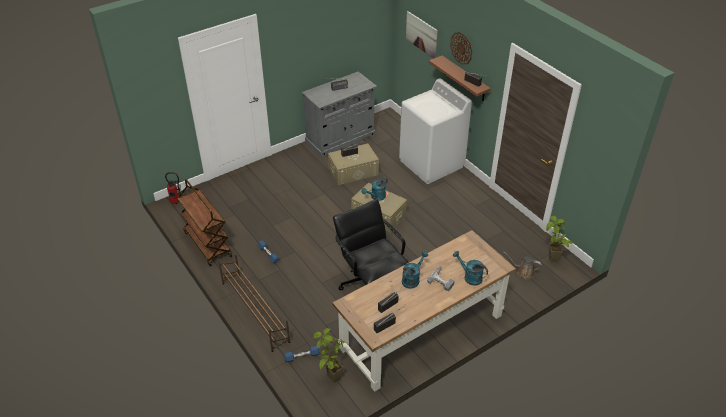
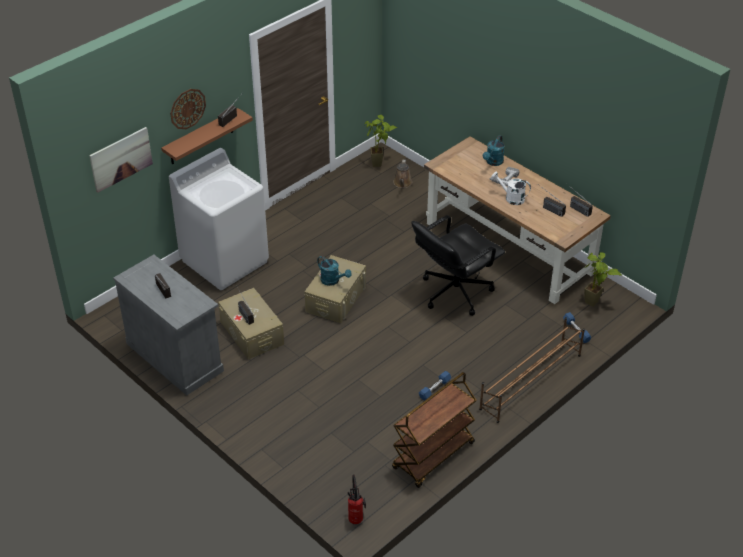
camera: 100 degrees left, 0 degrees up
(412, 279) = (511, 198): turquoise watering can -> white watering can

